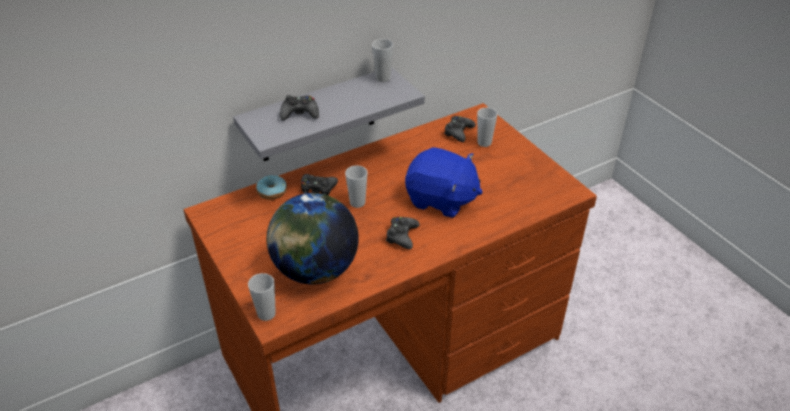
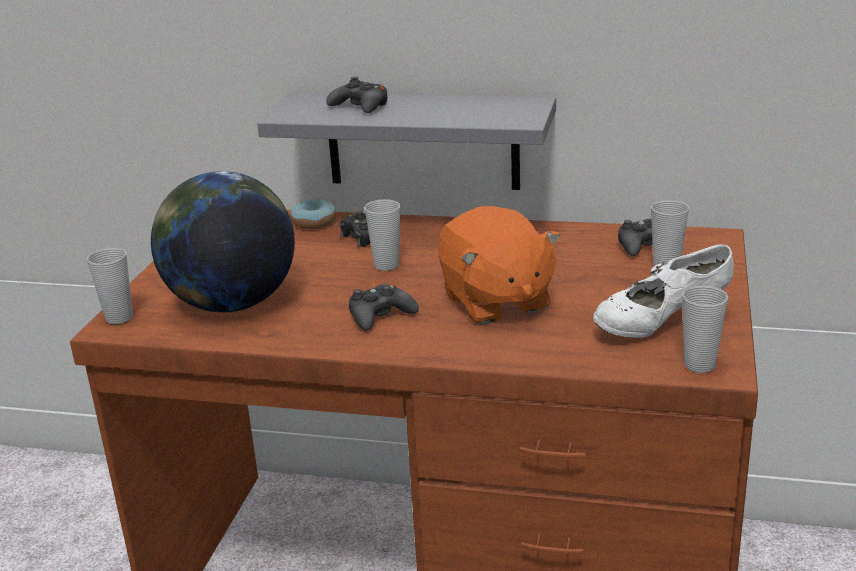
camera: 45 degrees right, 15 degrees down
(383, 78) = (521, 103): cup -> cup (699, 365)
(441, 200) = (495, 302): blue plush toy -> orange plush toy
(523, 178) = (661, 325): none -> white shoe

